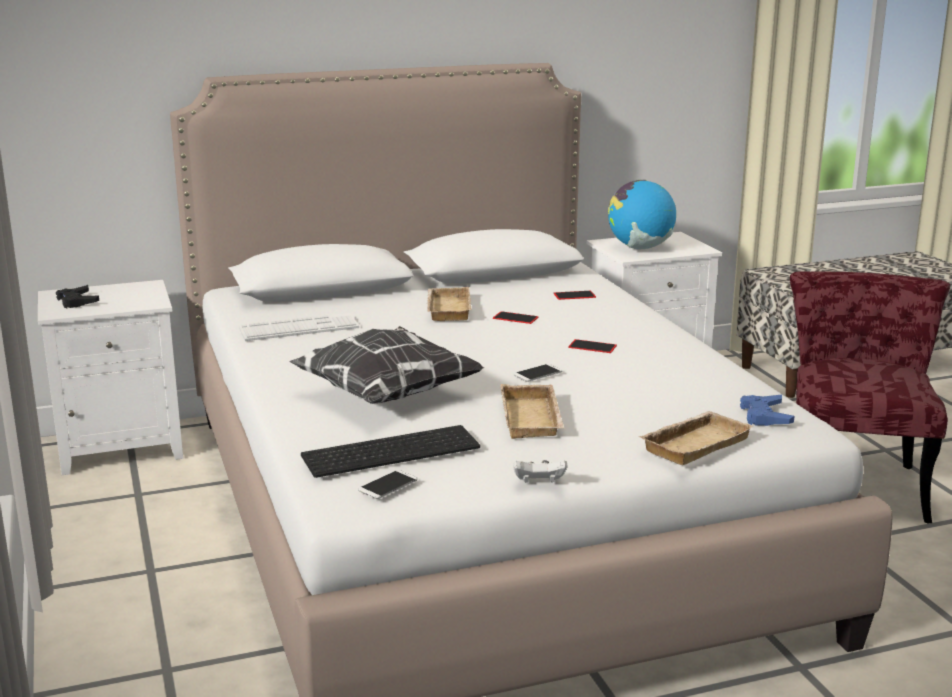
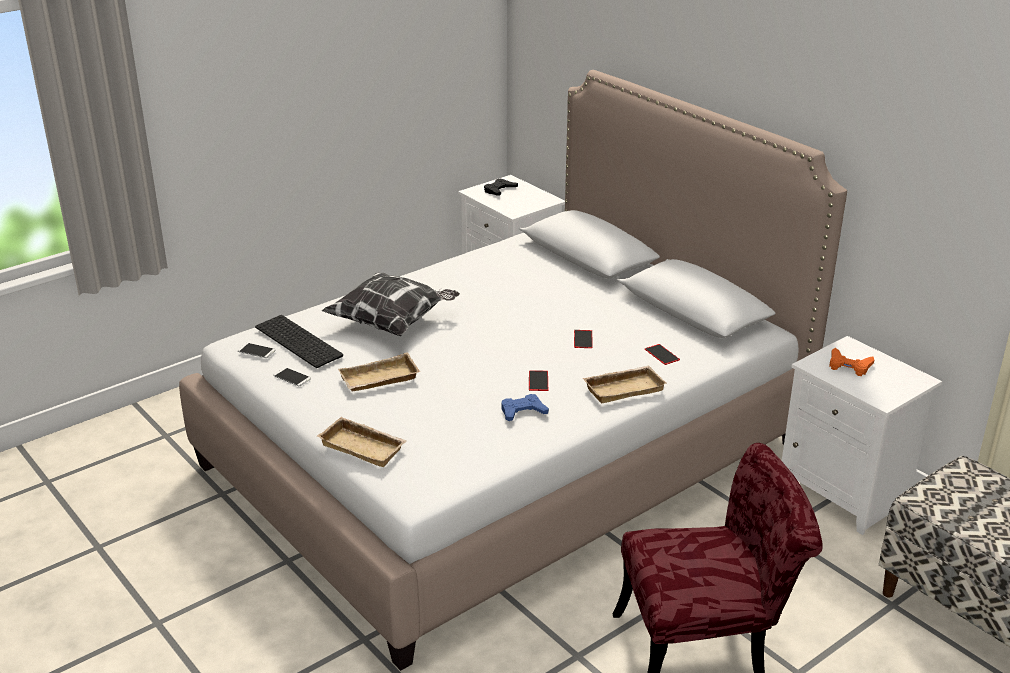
camera: 70 degrees right, 10 degrees up
(299, 328) = (497, 267): keyboard -> none
(446, 309) = (581, 308): beige tray -> beige tray (624, 388)
(538, 373) = (464, 368): phone -> phone (292, 377)
(539, 483) = (280, 398): white game controller -> none
(640, 248) = (849, 366): globe -> orange game controller
(764, 416) = (434, 473): blue game controller -> blue game controller (522, 412)

